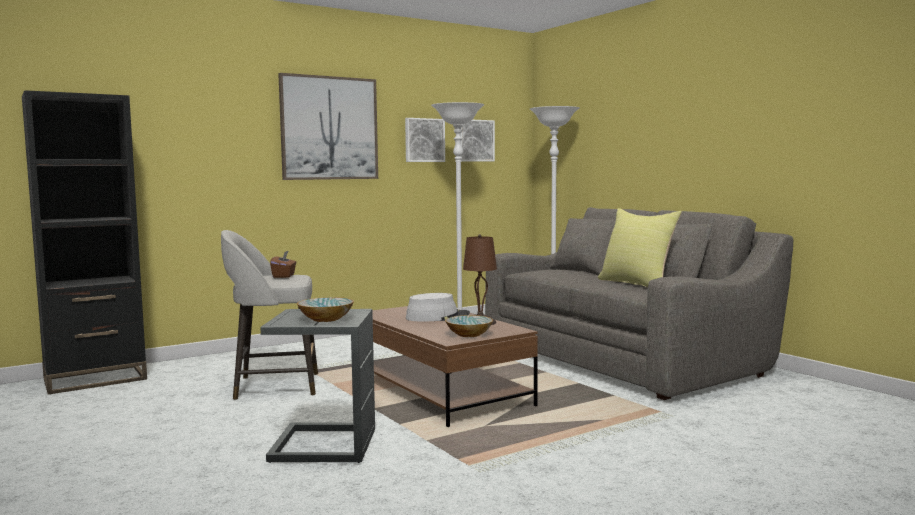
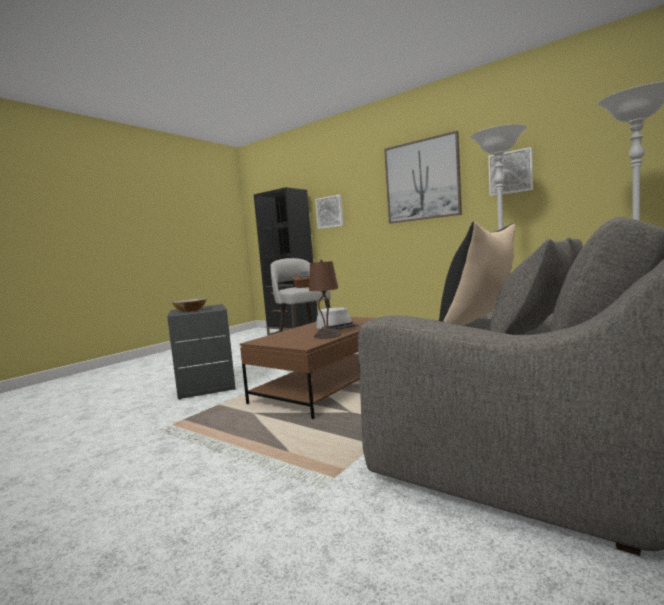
camera: 70 degrees right, 0 degrees up
(469, 334) = (279, 341): bowl -> none
(475, 140) = (578, 160): picture -> picture (330, 212)
(637, 284) = (478, 325): yellow pillow -> black pillow

